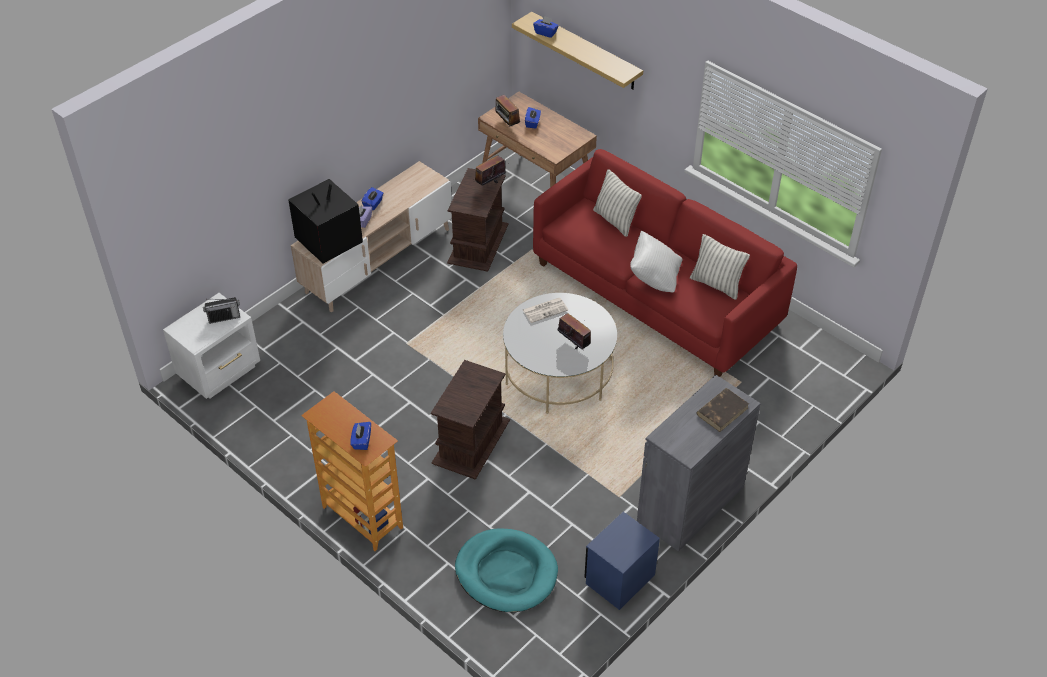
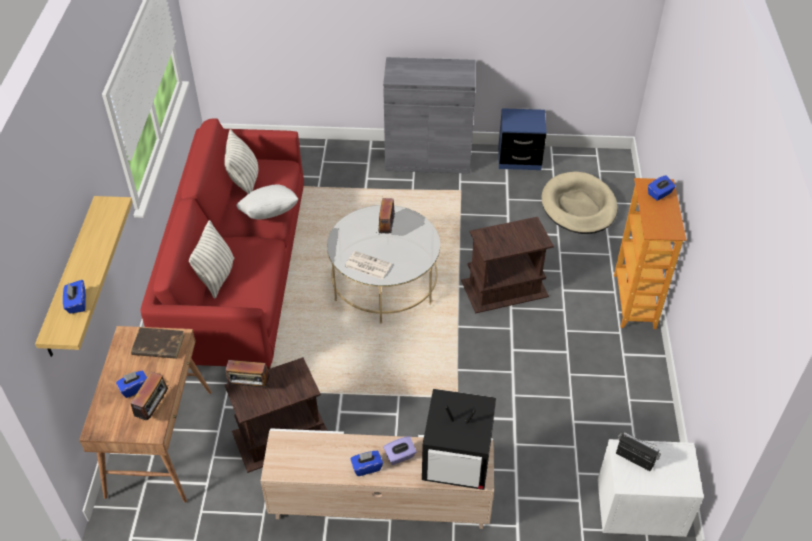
camera: 130 degrees left, 0 degrees up
(506, 573) = (578, 206): turquoise dog bed -> beige dog bed
(722, 411) = (412, 67): brown book -> brown book (158, 345)

